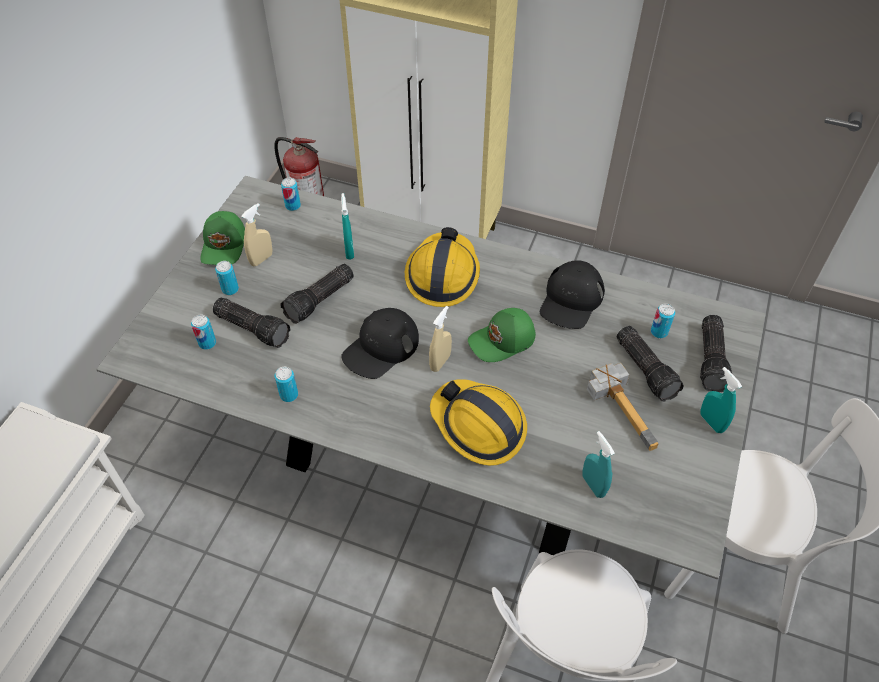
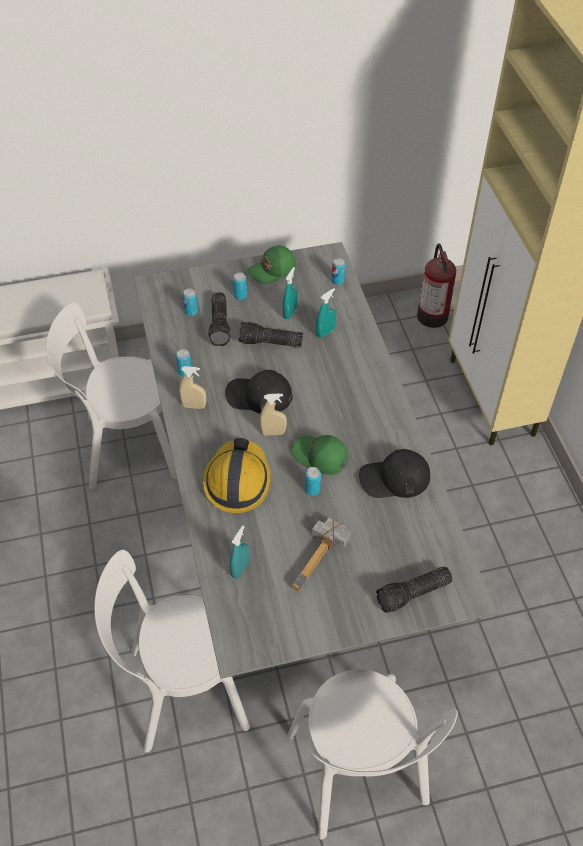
camera: 55 degrees right, 0 degrees up
(218, 556) = (126, 447): none -> white chair
(261, 259) = (278, 294): beige spray bottle -> beige spray bottle (194, 406)
(442, 275) = (350, 393): hard hat -> none
(646, 369) = (368, 555): flashlight -> none
(659, 332) = (411, 547): can -> can (312, 490)
(711, 422) = (352, 618): turquoise spray bottle -> turquoise spray bottle (290, 313)

